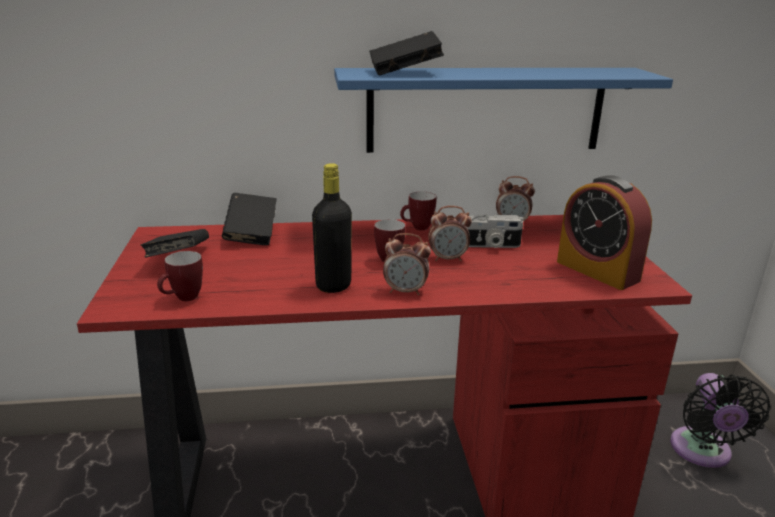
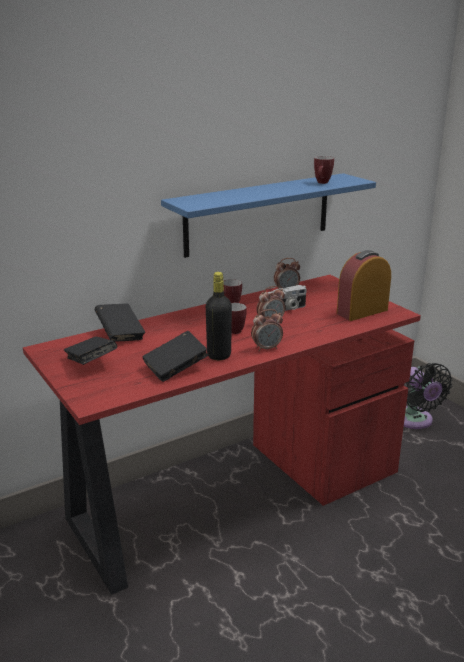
camera: 25 degrees left, 0 degrees up
(183, 299) = (131, 386): mug -> mug (322, 183)
(405, 72) = (217, 198): black book -> black book (175, 369)
(597, 271) = (362, 311): alarm clock -> alarm clock turned 120 degrees clockwise

